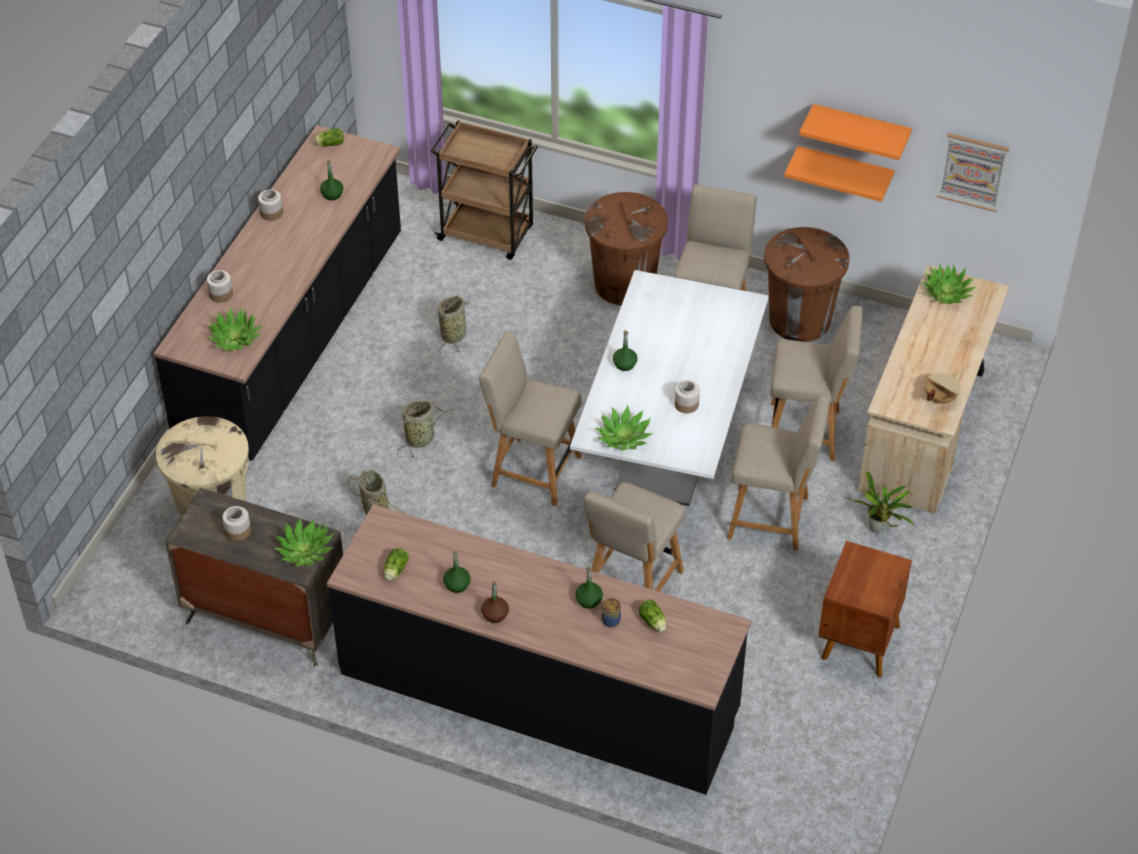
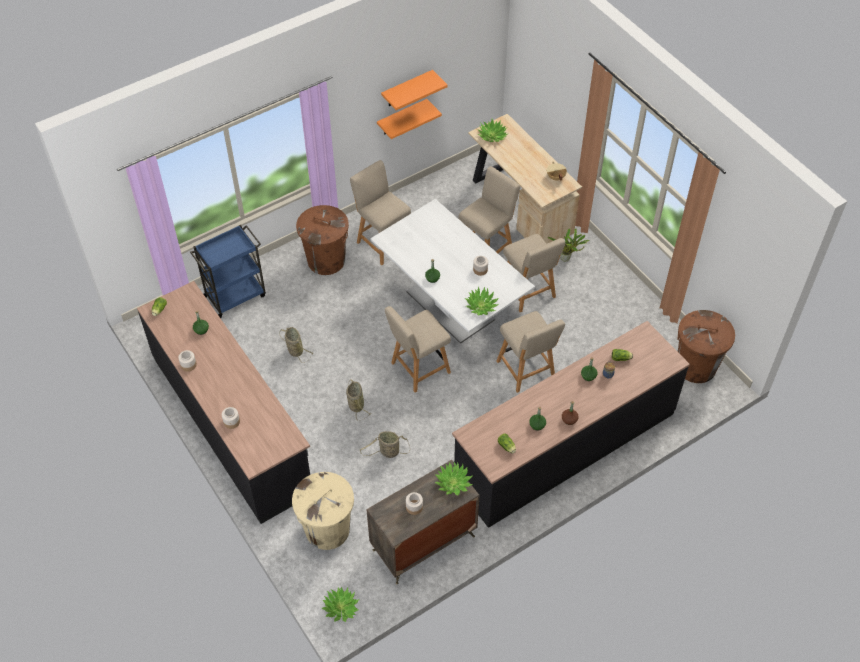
camera: 55 degrees left, 5 degrees up
(235, 338) = (273, 433): potted plant -> potted plant (341, 607)
(487, 234) = (235, 295): brown cart -> blue cart
(773, 518) = (529, 292): beige chair -> beige chair turned 105 degrees clockwise
(799, 320) = (413, 209): brown trash can -> brown trash can (696, 366)
(858, 642) = (627, 305): brown nightstand -> none
(973, 171) = (464, 71): picture -> none

